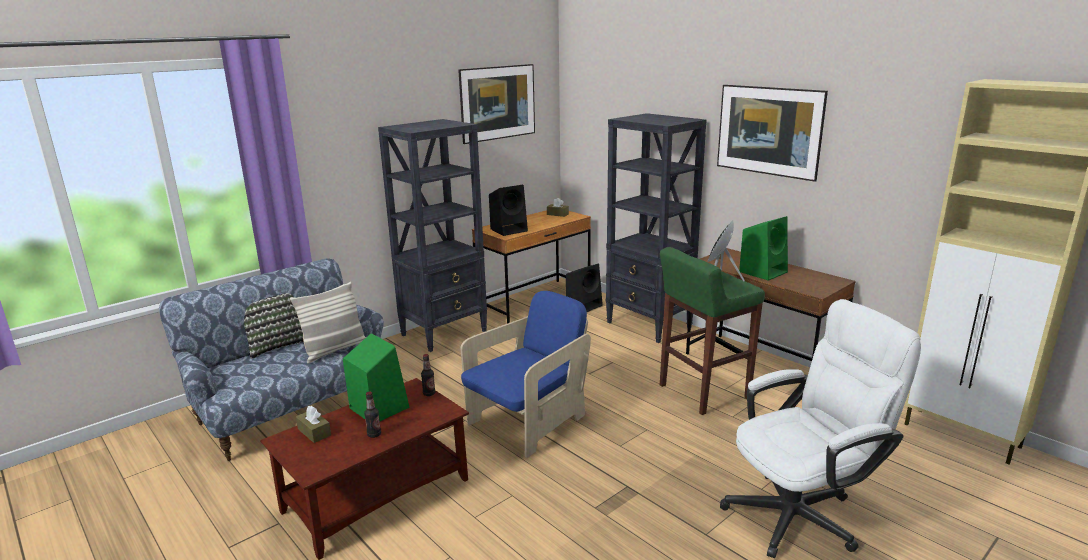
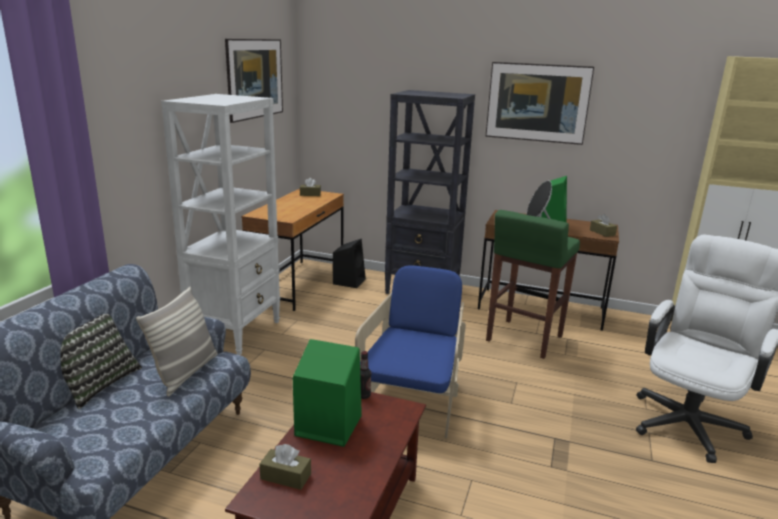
camera: 30 degrees left, 0 degrees up
(374, 434) = (359, 457): bottle -> none
(445, 333) = (236, 332): black bookcase -> white bookcase
(509, 230) = (283, 213): black speaker -> none
(817, 287) = (602, 232): none -> brown tissue box

